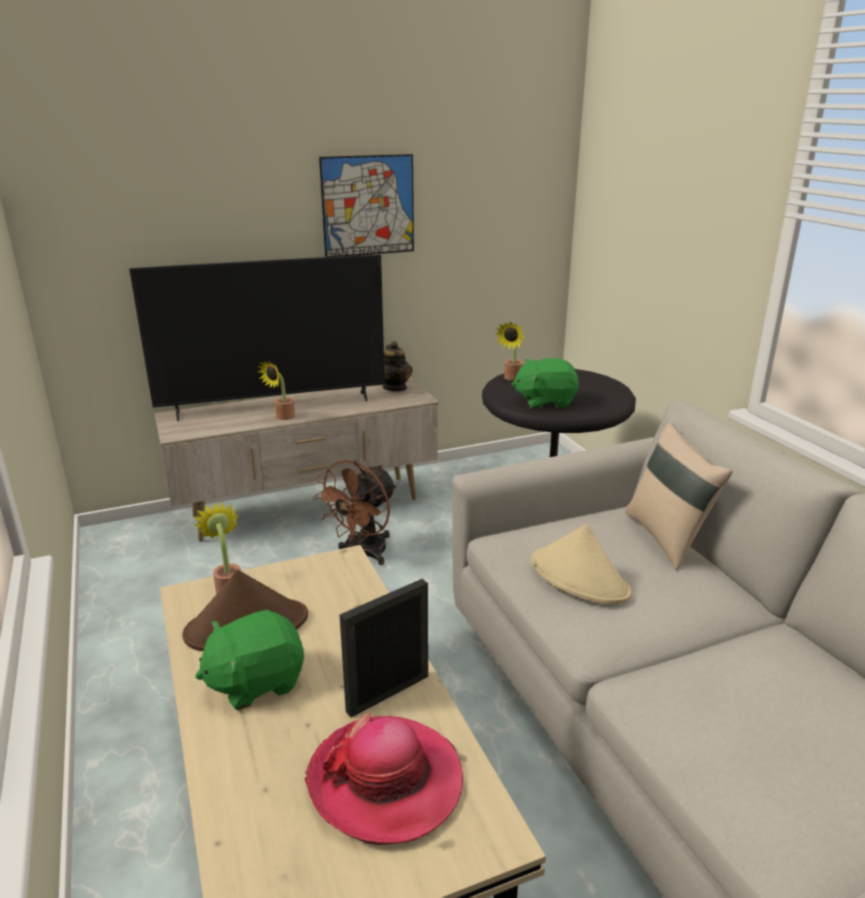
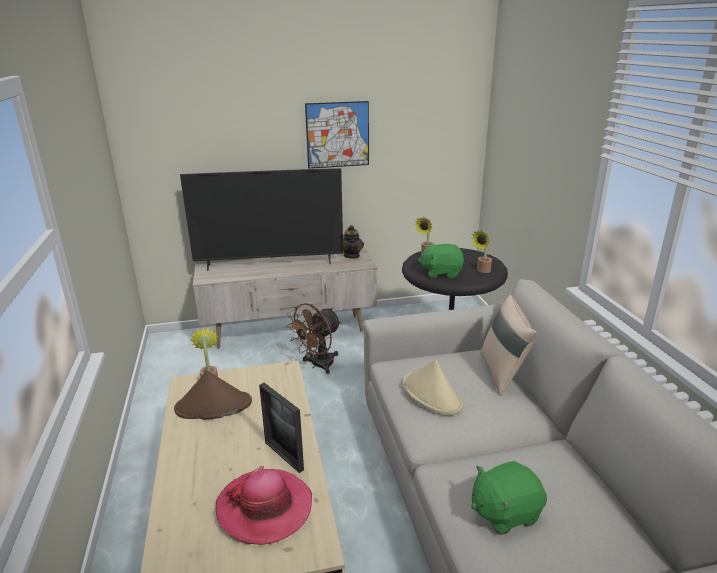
camera: 10 degrees right, 0 degrees up
(256, 682) = (208, 440): green plush toy -> green plush toy (504, 512)
(282, 417) = (272, 272): potted plant -> potted plant (482, 271)
(388, 693) = (284, 456): picture frame -> picture frame turned 105 degrees counterclockwise

